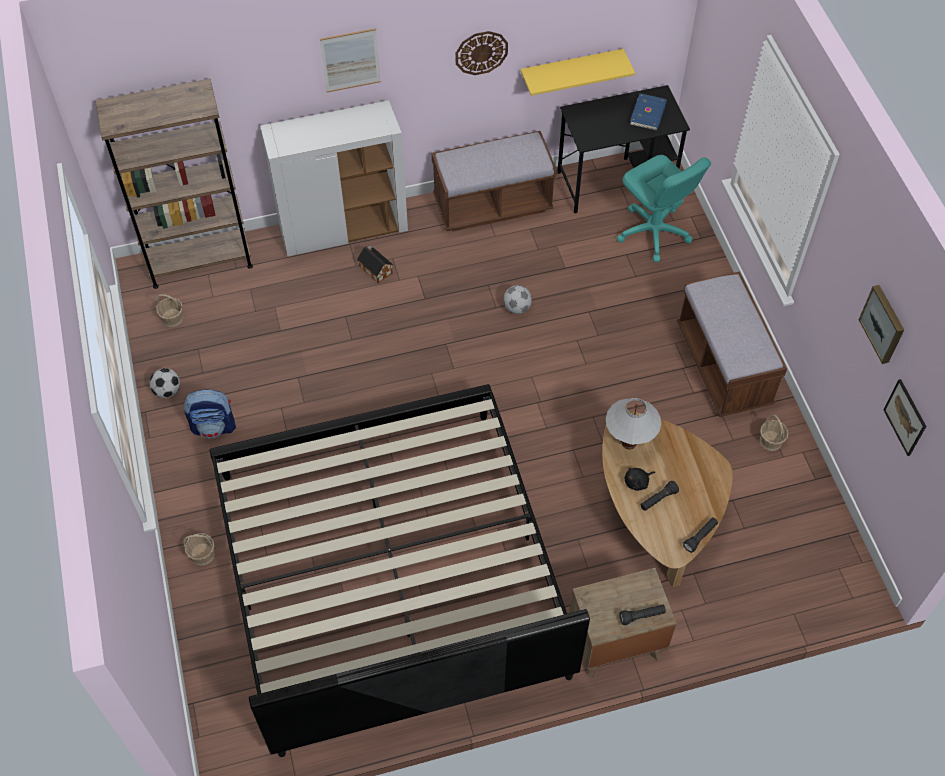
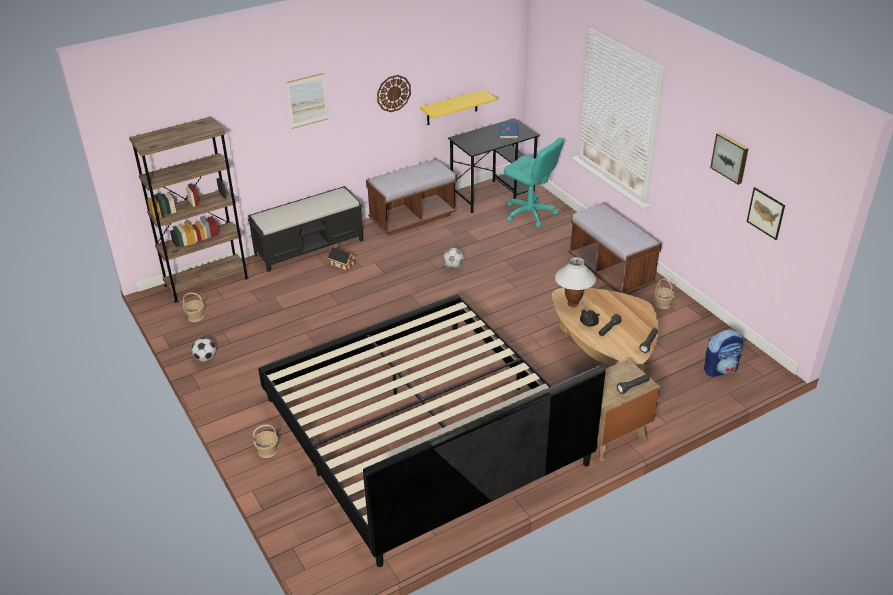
camera: 15 degrees left, 20 degrees down
(214, 426) = (250, 372): backpack -> backpack (720, 369)
(344, 228) = (310, 247): white cabinet -> black bench

